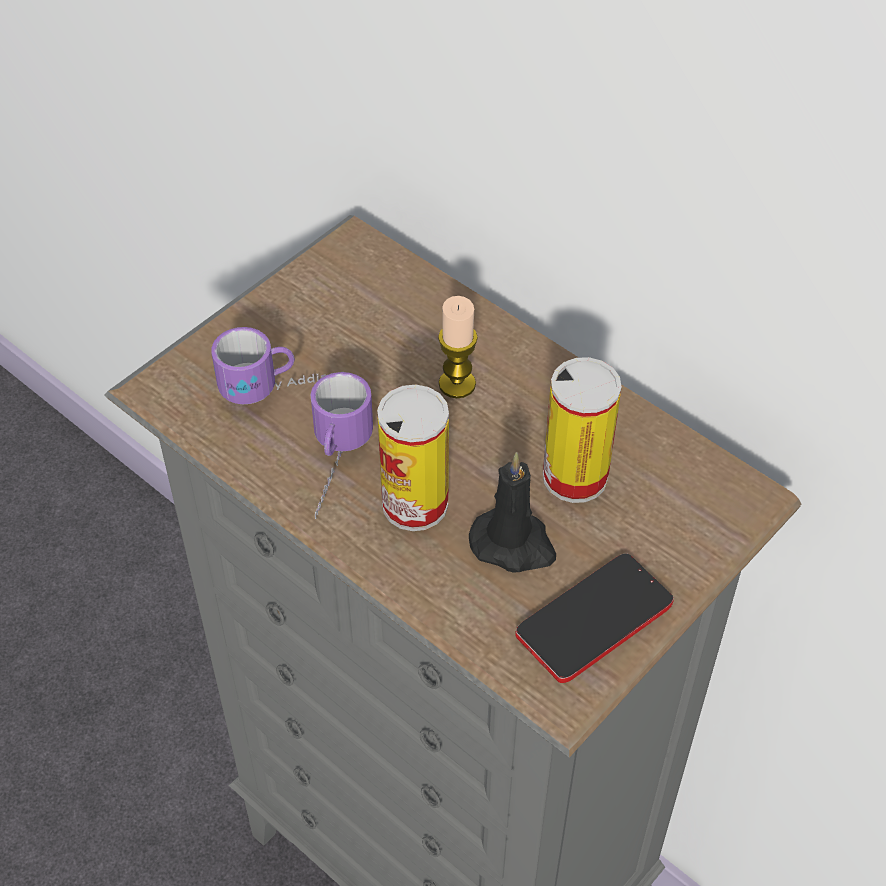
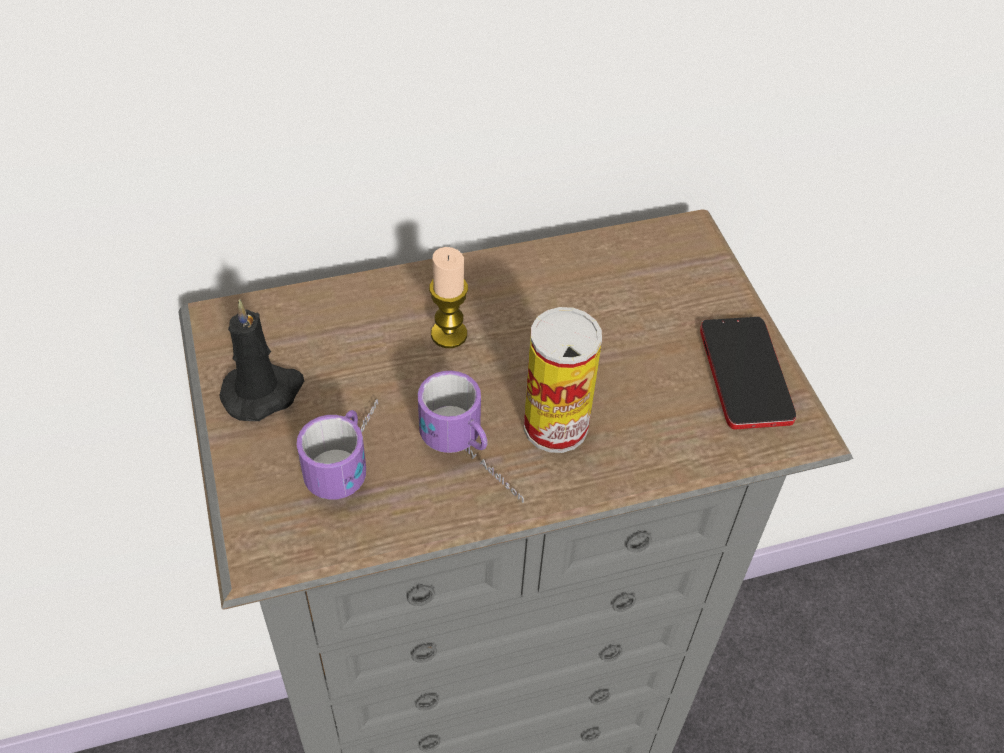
camera: 60 degrees left, 0 degrees up
(514, 544) = (642, 384): black candle -> black candle (264, 392)
(575, 476) = (602, 313): can -> none

